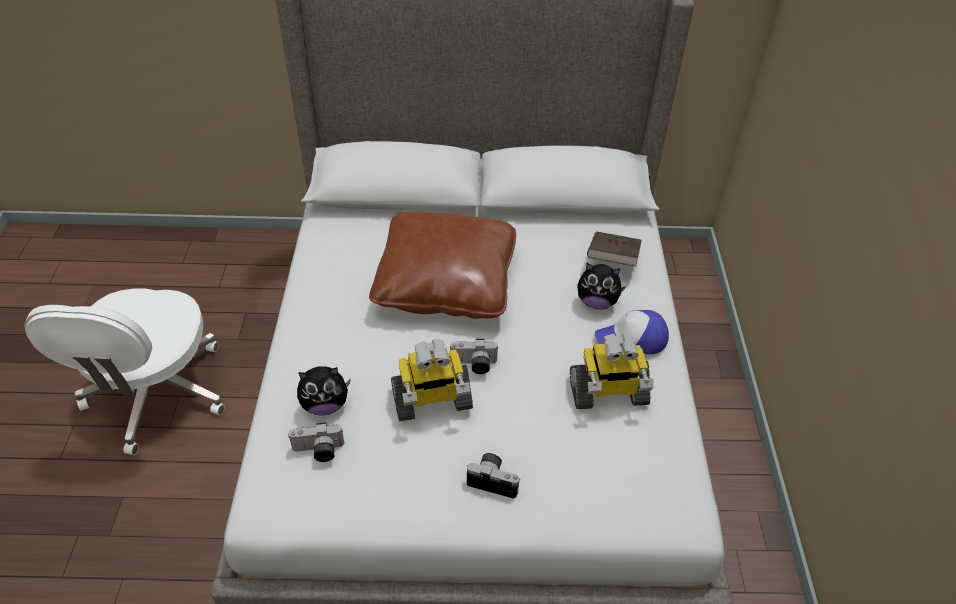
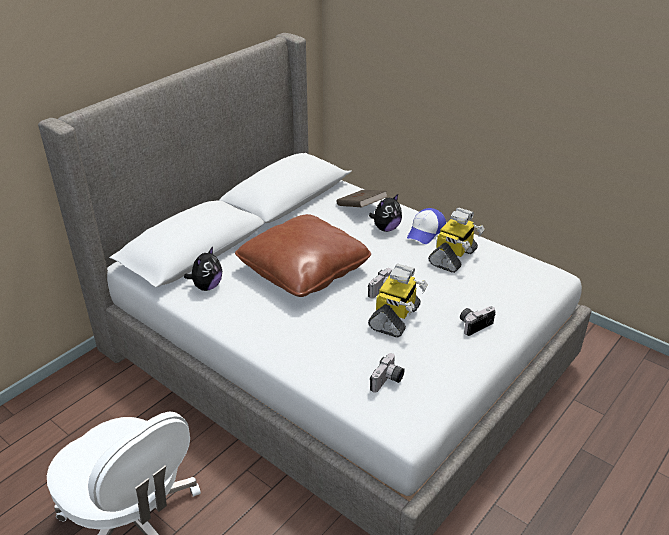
camera: 50 degrees left, 10 degrees down
(325, 405) = (350, 364): plush toy -> plush toy (207, 286)

